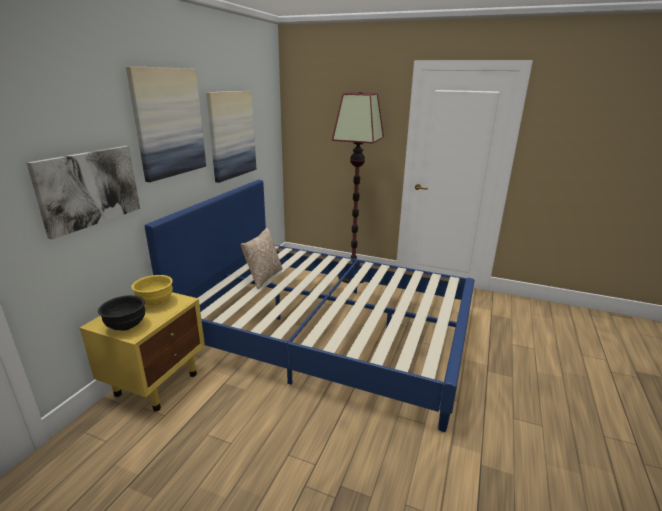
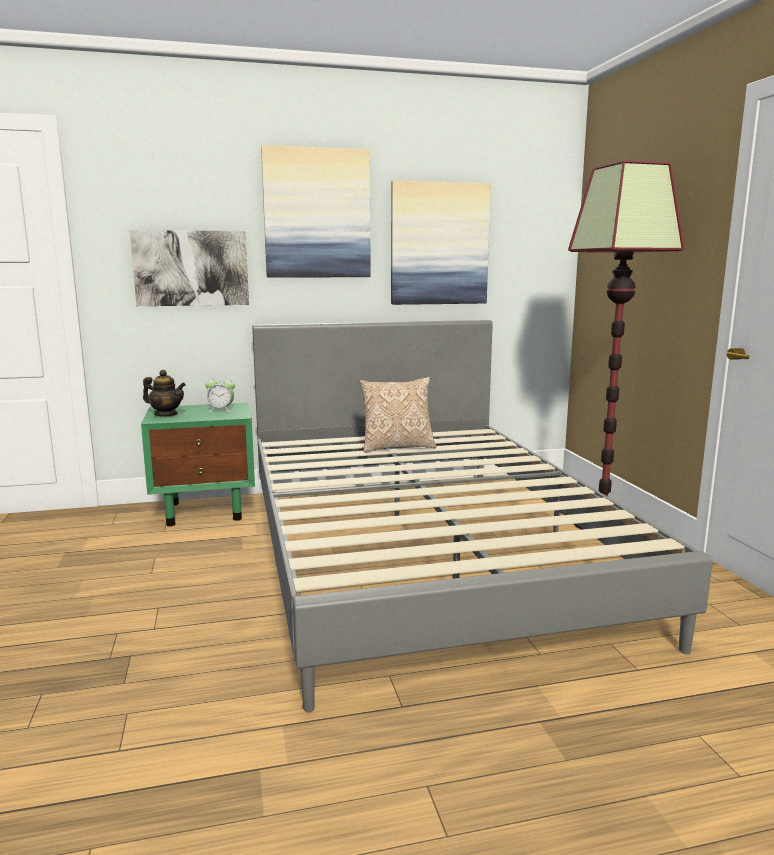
camera: 55 degrees right, 10 degrees down
(126, 326) = (166, 415): black bowl -> teapot
(155, 302) = (221, 410): yellow bowl -> alarm clock
(157, 383) = (206, 511): yellow nightstand -> green nightstand
(328, 331) = (424, 554): blue bed -> grey bed

